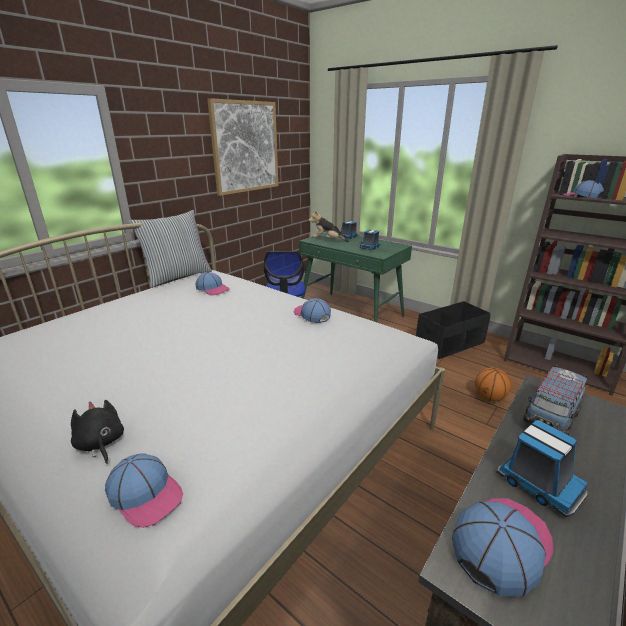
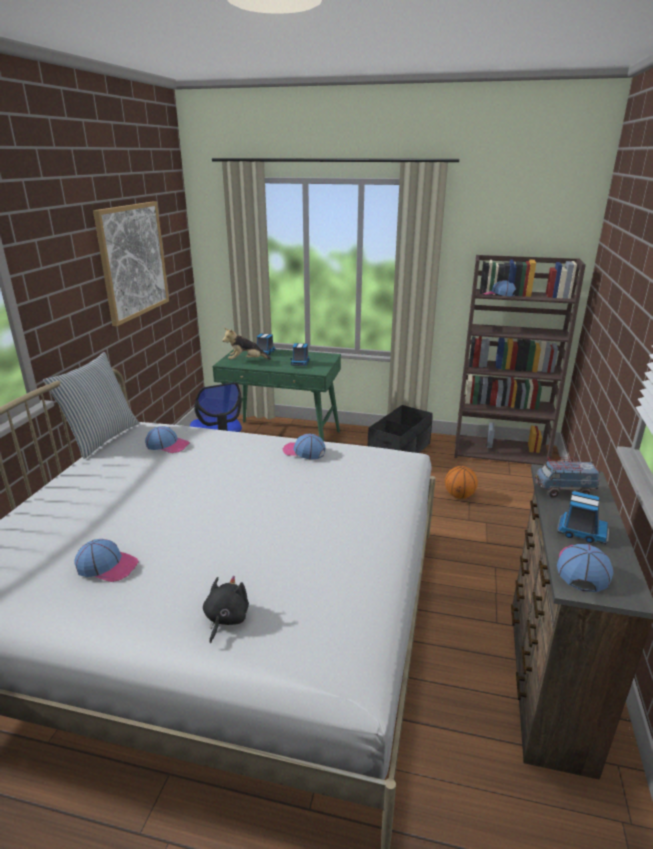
camera: 25 degrees left, 0 degrees up
(100, 444) = (225, 619): black plush toy -> black plush toy turned 75 degrees clockwise
(146, 494) = (311, 638): cap -> cap (107, 566)
(550, 418) = (564, 490): toy truck -> toy truck turned 75 degrees clockwise

